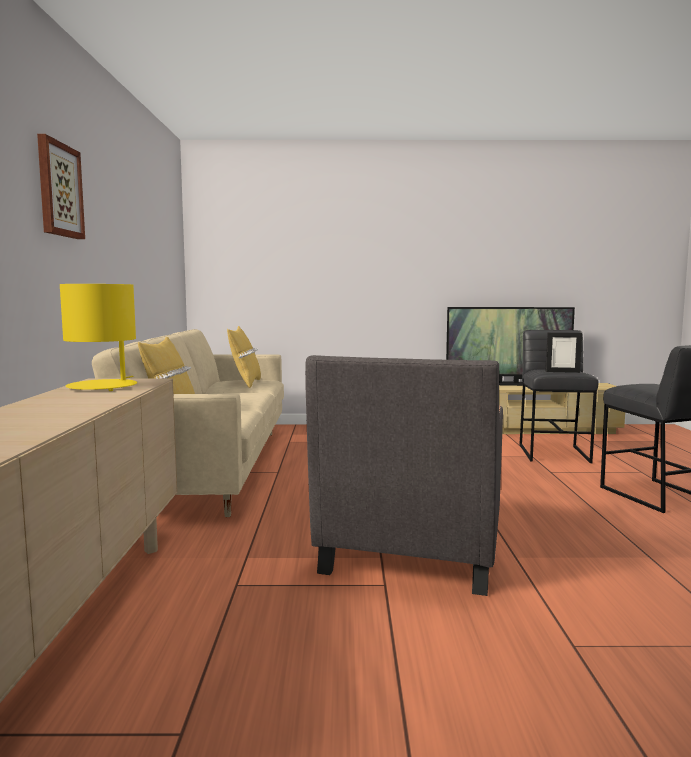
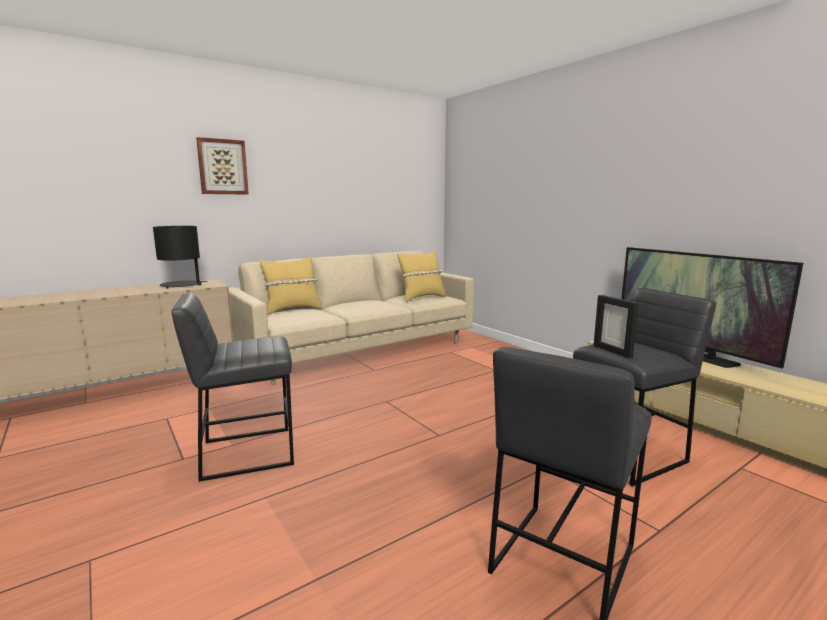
camera: 55 degrees right, 5 degrees up
(103, 386) = (182, 285): yellow table lamp -> black table lamp
(411, 553) = (245, 453): grey armchair -> grey stool

